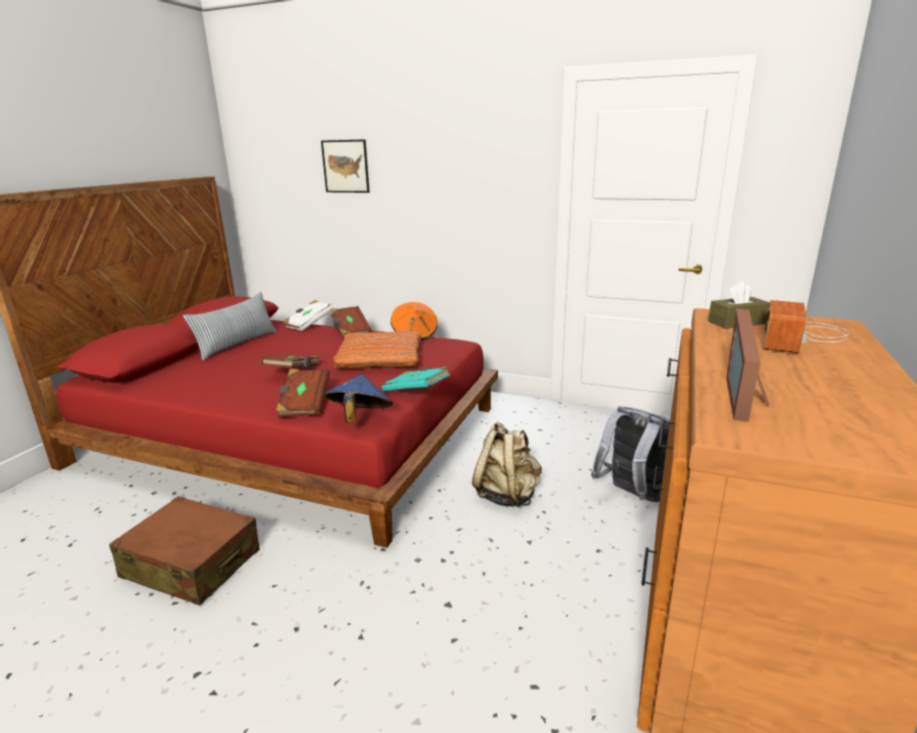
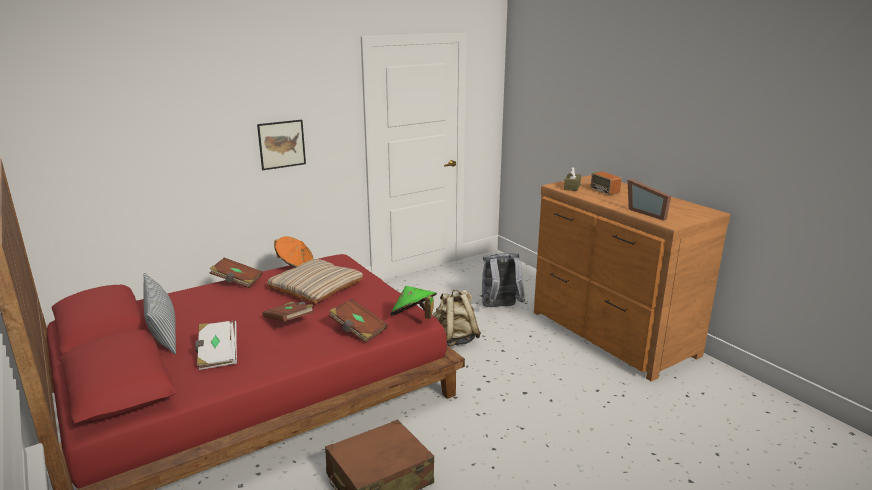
camera: 55 degrees left, 0 degrees up
(309, 324) = (178, 292): white book -> white book (217, 354)
(345, 166) = (166, 125): picture -> picture (281, 144)
(359, 419) = (414, 318): blue hat -> green hat
(380, 357) = (316, 286): orange pillow -> beige pillow
(417, 391) = (397, 292): turquoise book -> none

